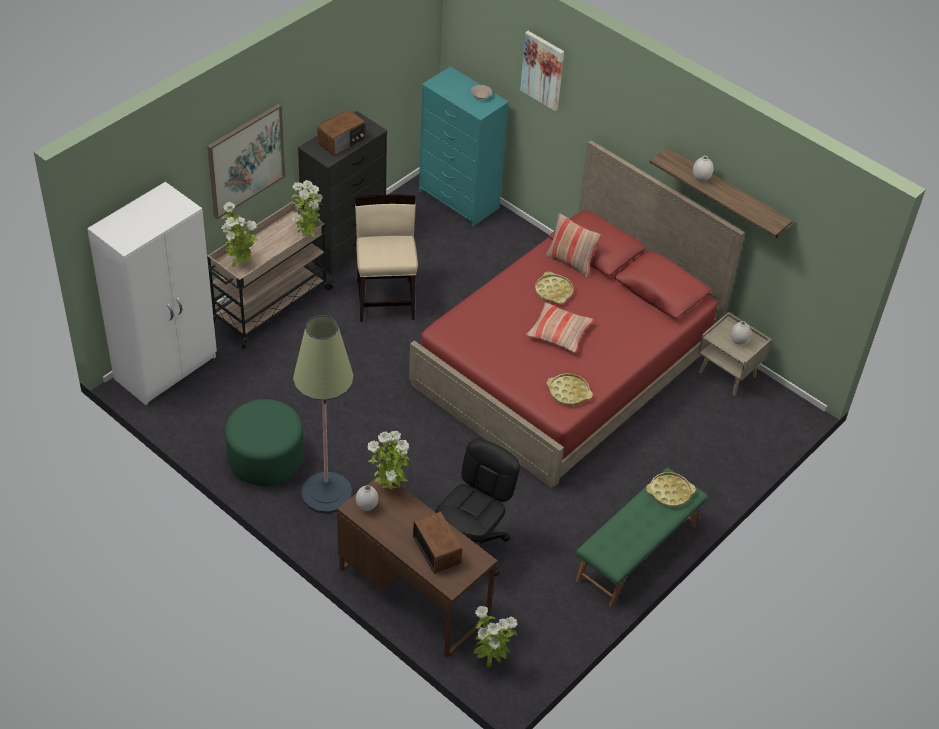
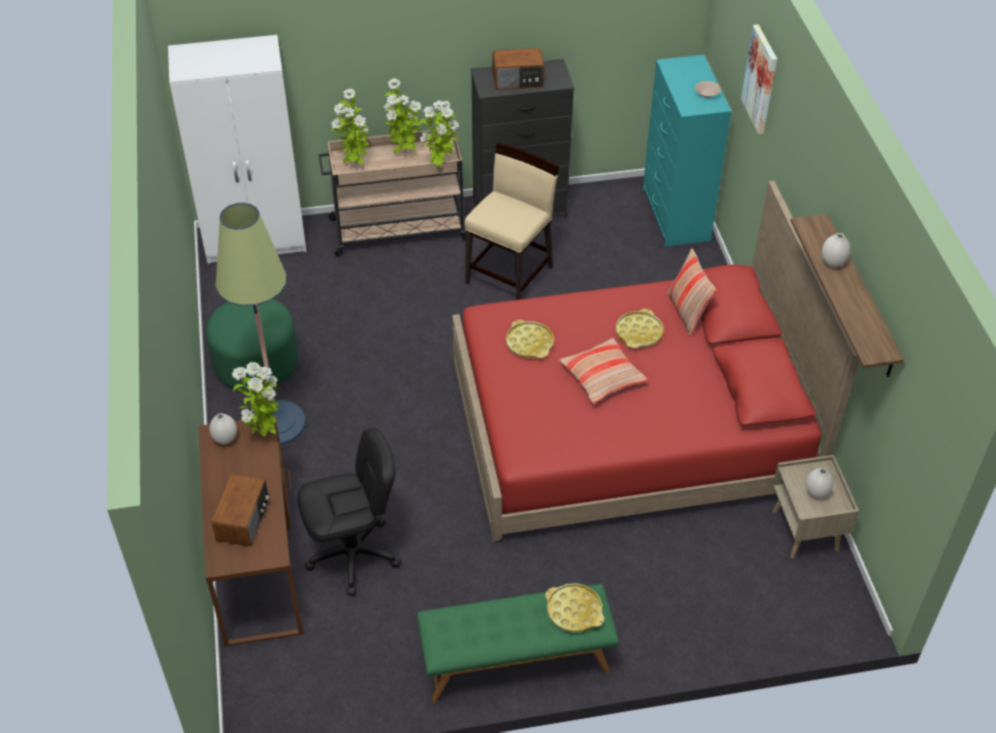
camera: 40 degrees right, 0 degrees up
(246, 160) = (396, 55): picture -> none
(490, 660) = (261, 676): potted plant -> potted plant (403, 153)
(568, 392) = (551, 441): yellow tray -> yellow tray (529, 343)

